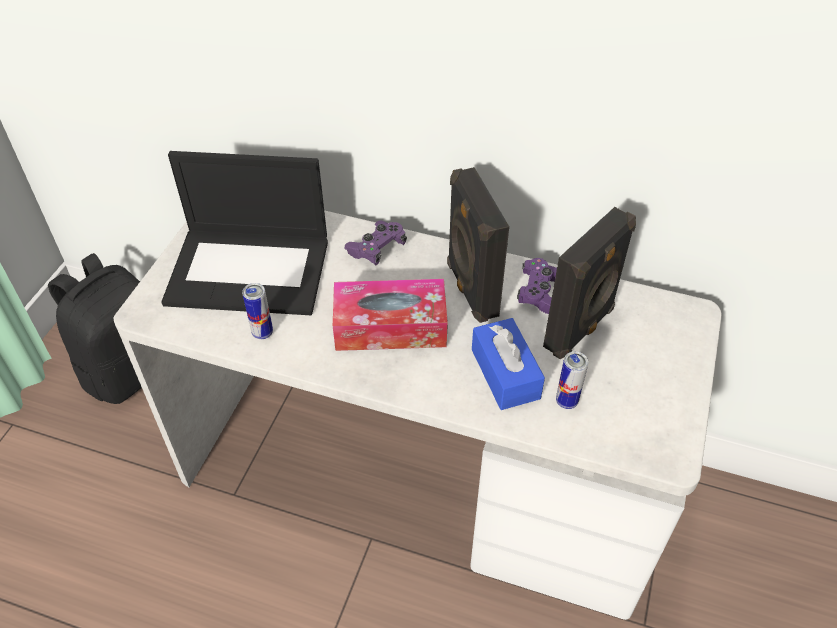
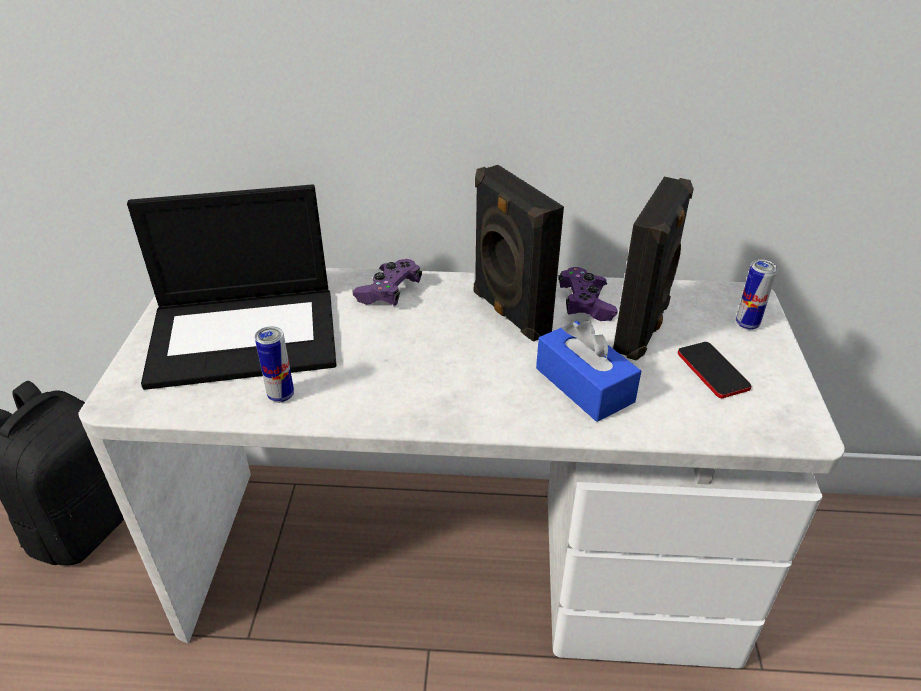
camera: 15 degrees left, 10 degrees down
(390, 326) = (433, 362): tissue box -> none
(566, 401) = (664, 399): can -> can (747, 324)
(621, 383) = (712, 371): none -> phone

